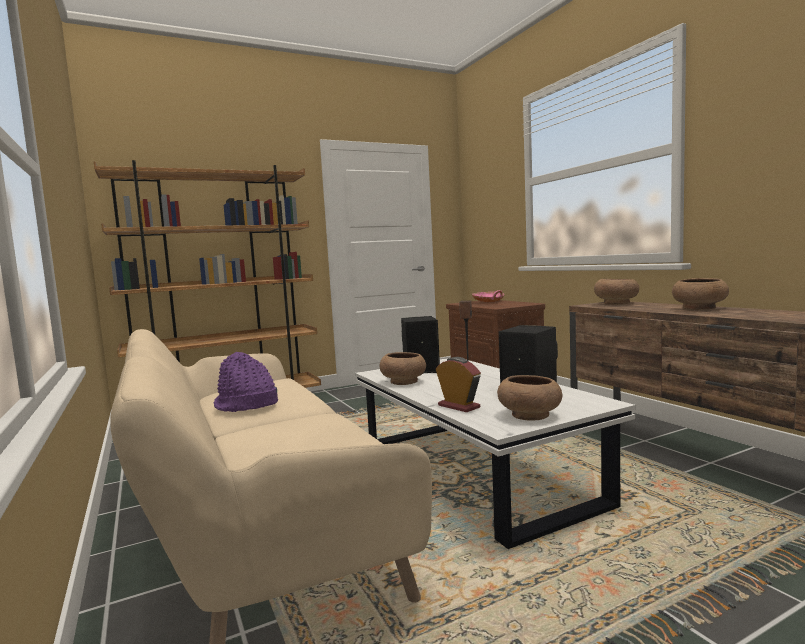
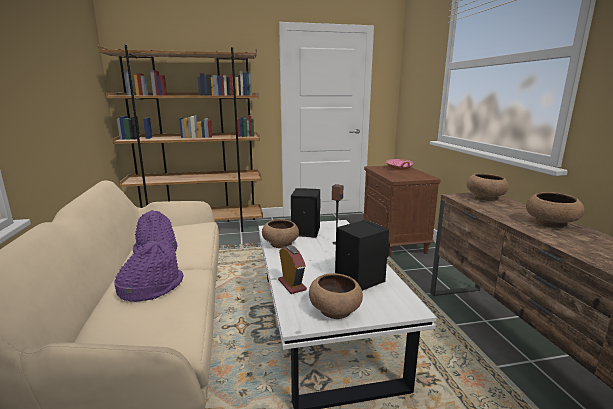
camera: 15 degrees right, 10 degrees up
(287, 432) = (151, 287): none -> purple hat

